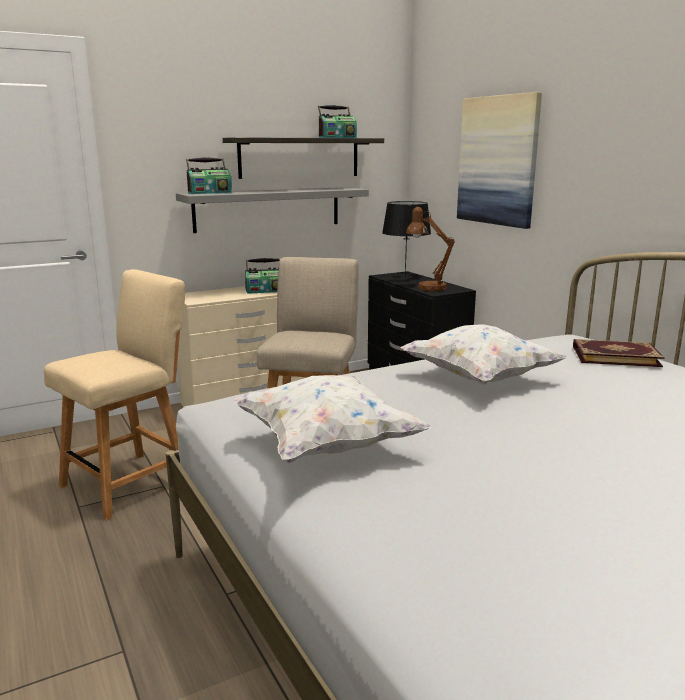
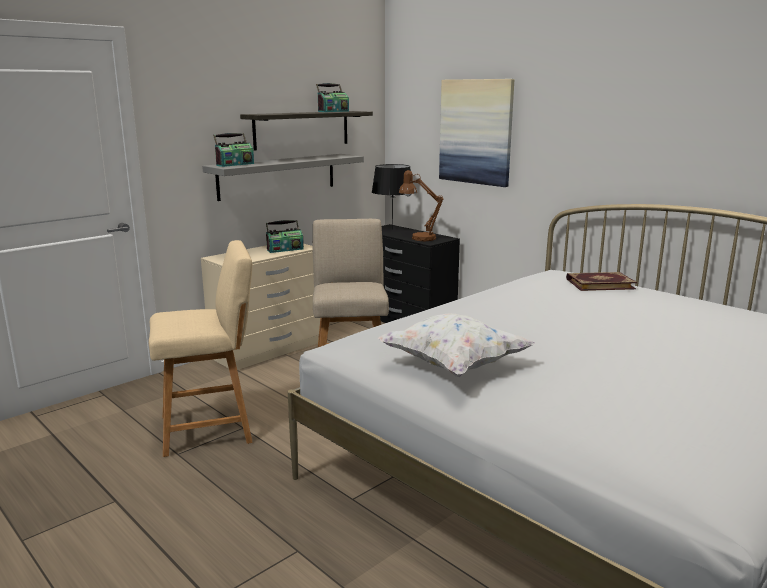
camera: 15 degrees left, 0 degrees up
(131, 482) = (212, 428): beige chair -> beige chair turned 45 degrees clockwise
(478, 378) = (519, 308): white pillow -> none

